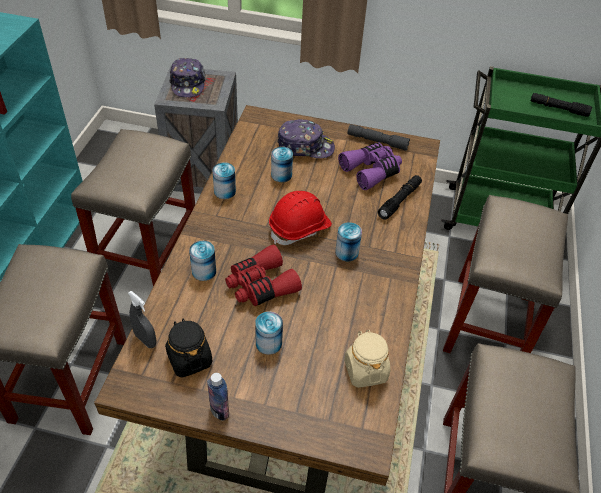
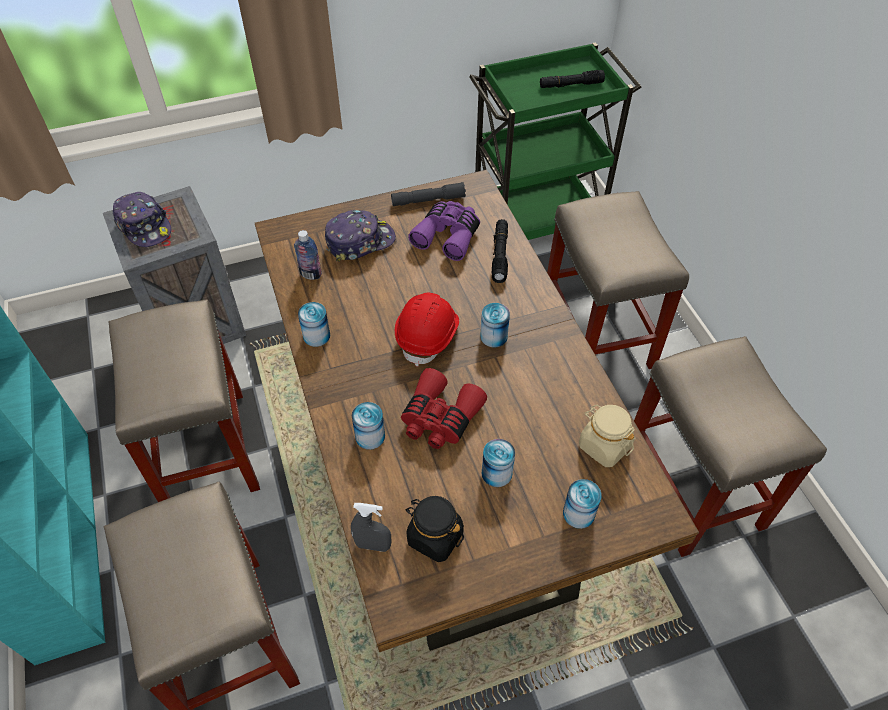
camera: 30 degrees left, 5 degrees up
(219, 411) = (507, 569): bottle -> bottle (311, 274)
(281, 175) = (361, 286): can -> can (578, 513)

